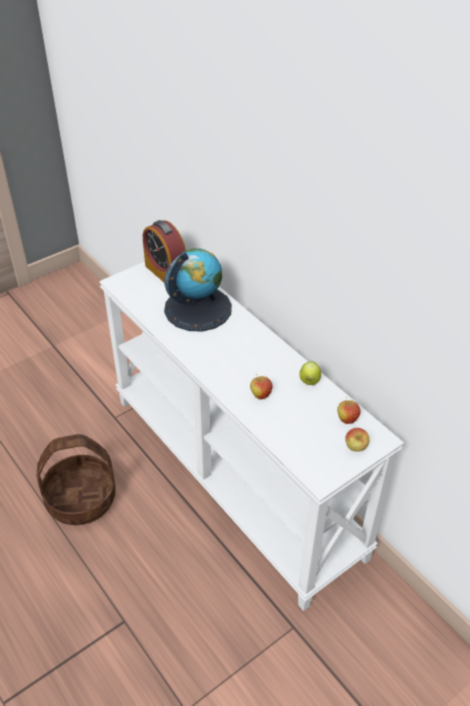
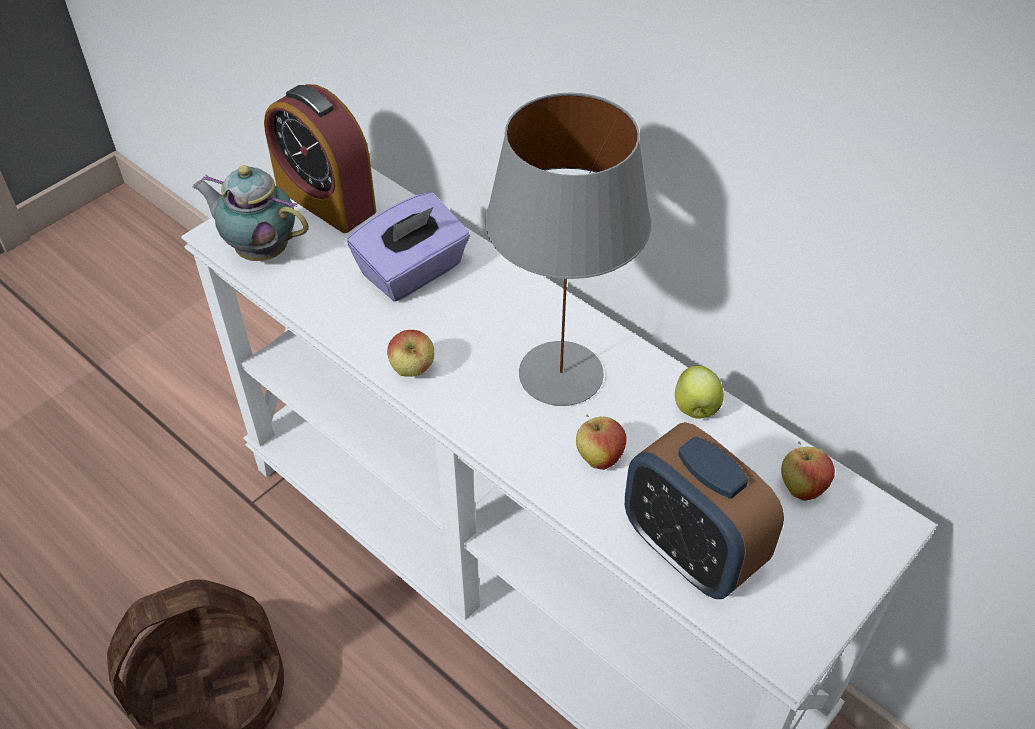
camera: 10 degrees left, 5 degrees up
(132, 291) = (260, 250): none -> teapot
(198, 308) = (413, 271): globe -> purple tissue box
(253, 358) = (560, 372): none -> grey table lamp
(290, 436) = (690, 551): none -> alarm clock
(355, 448) = (840, 556): apple -> apple (413, 371)

